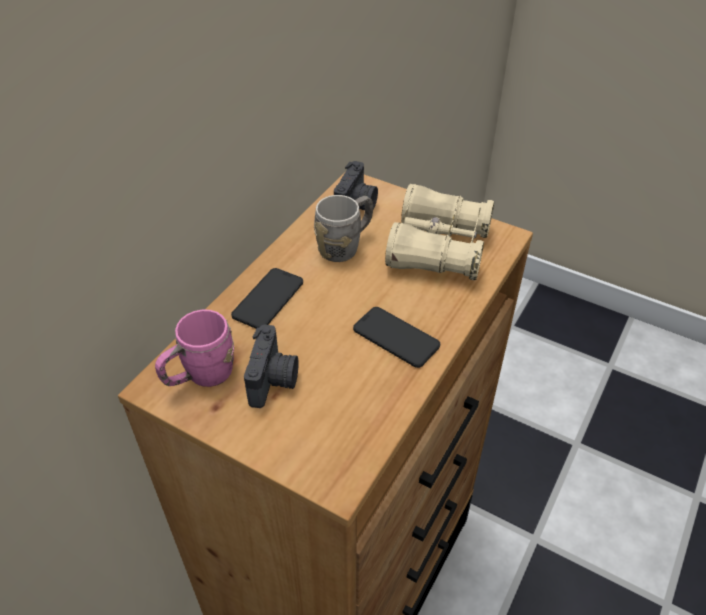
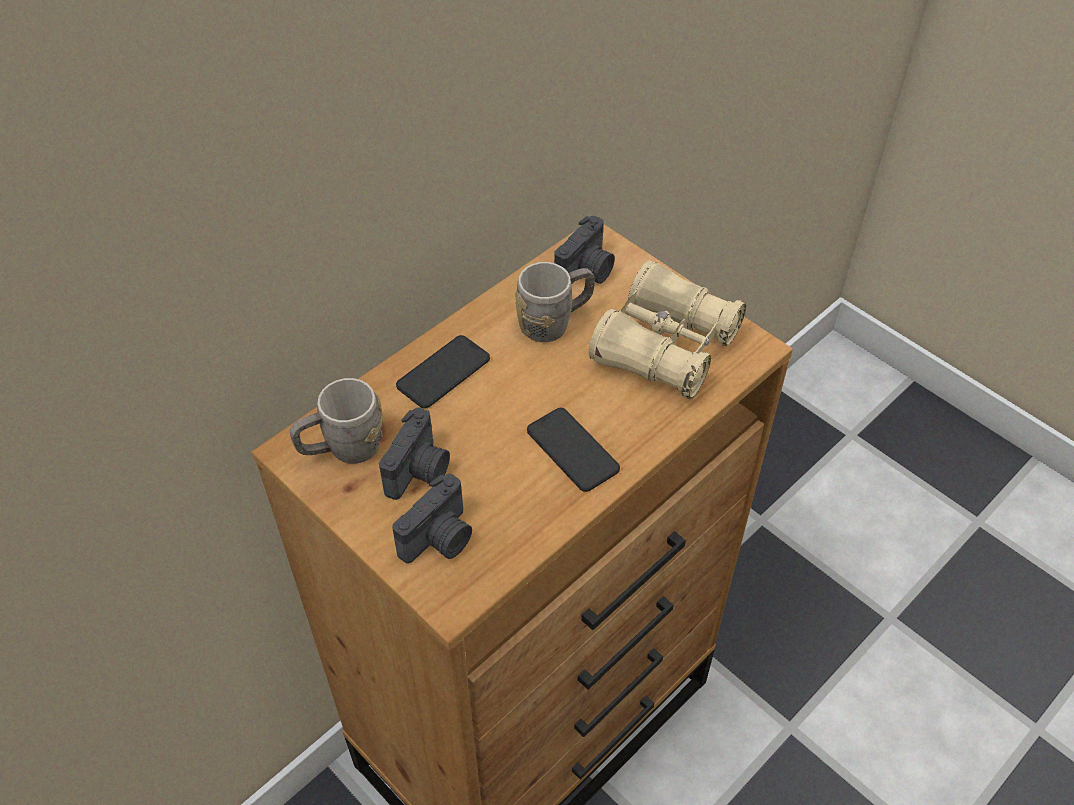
camera: 15 degrees right, 5 degrees up
(200, 376) = (343, 449): pink mug -> grey mug
(310, 432) = (440, 539): none -> camera

